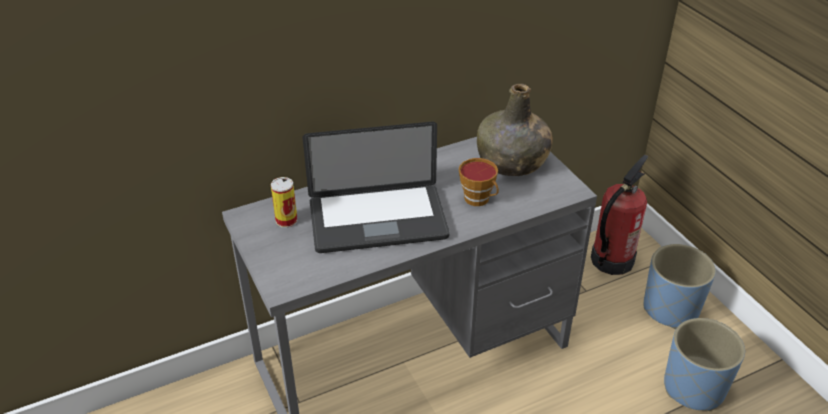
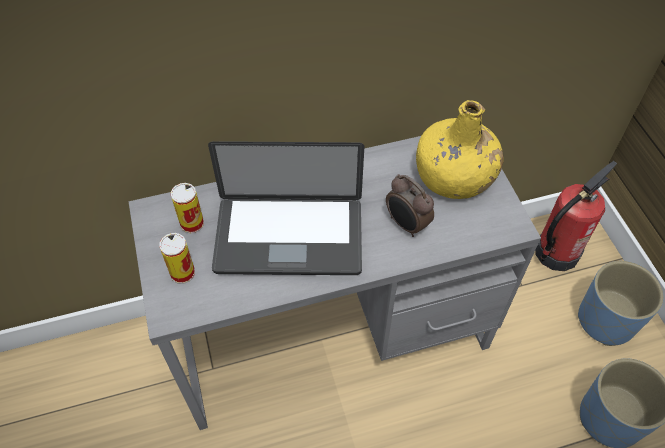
camera: 10 degrees right, 15 degrees up
(287, 257) = (182, 273): none -> can
(479, 199) = (406, 225): cup -> alarm clock
(512, 162) = (454, 176): green bottle -> yellow bottle

